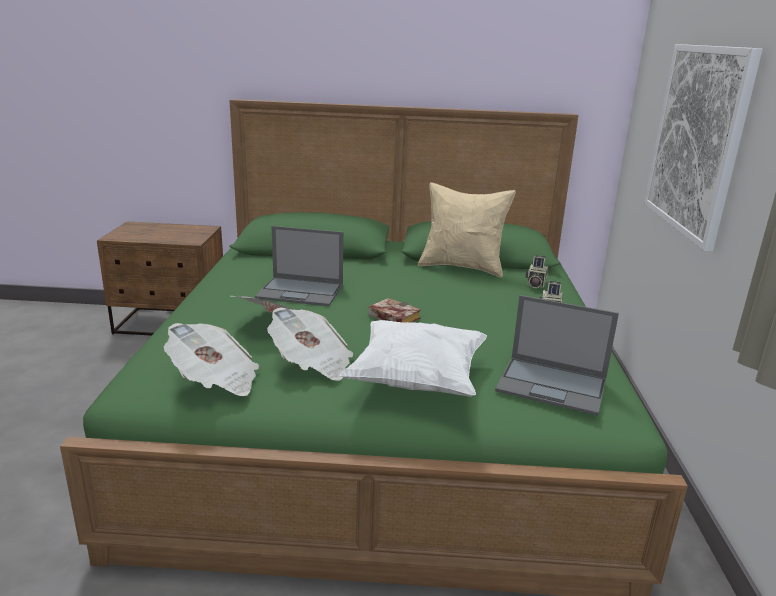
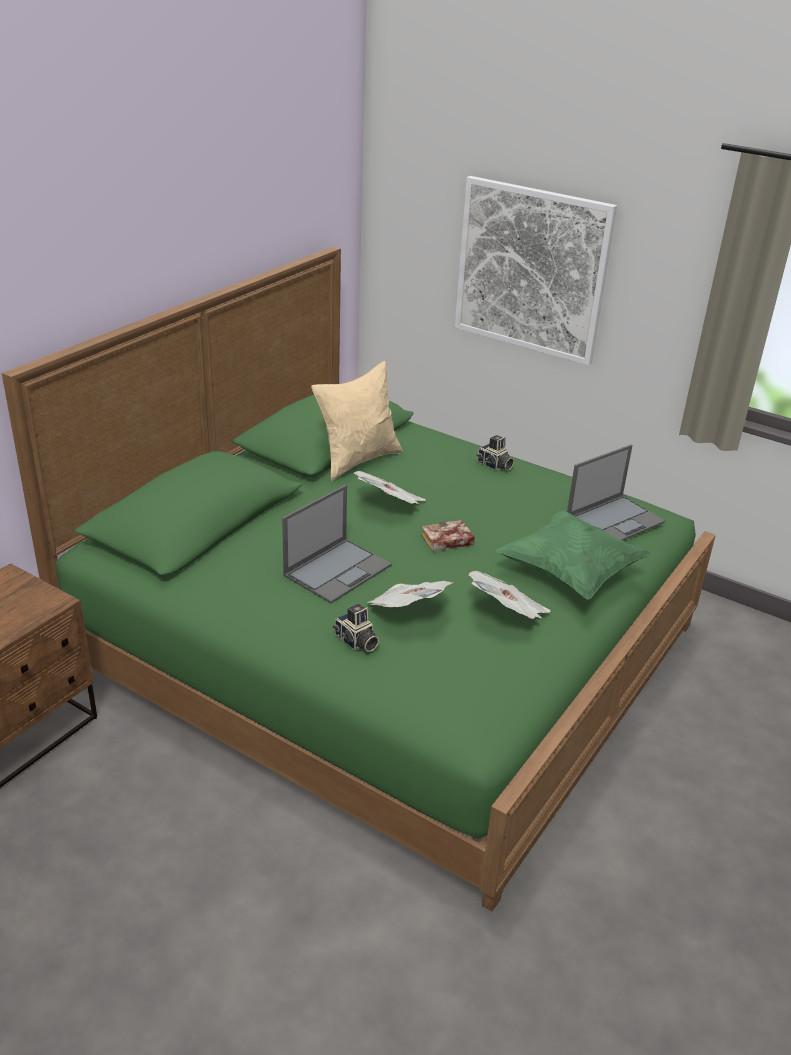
camera: 60 degrees left, 10 degrees up
(215, 380) = (503, 675): newspaper -> newspaper (390, 505)
(416, 380) = (569, 574): white pillow -> green pillow
(535, 284) = (430, 444): camera -> camera (356, 642)

